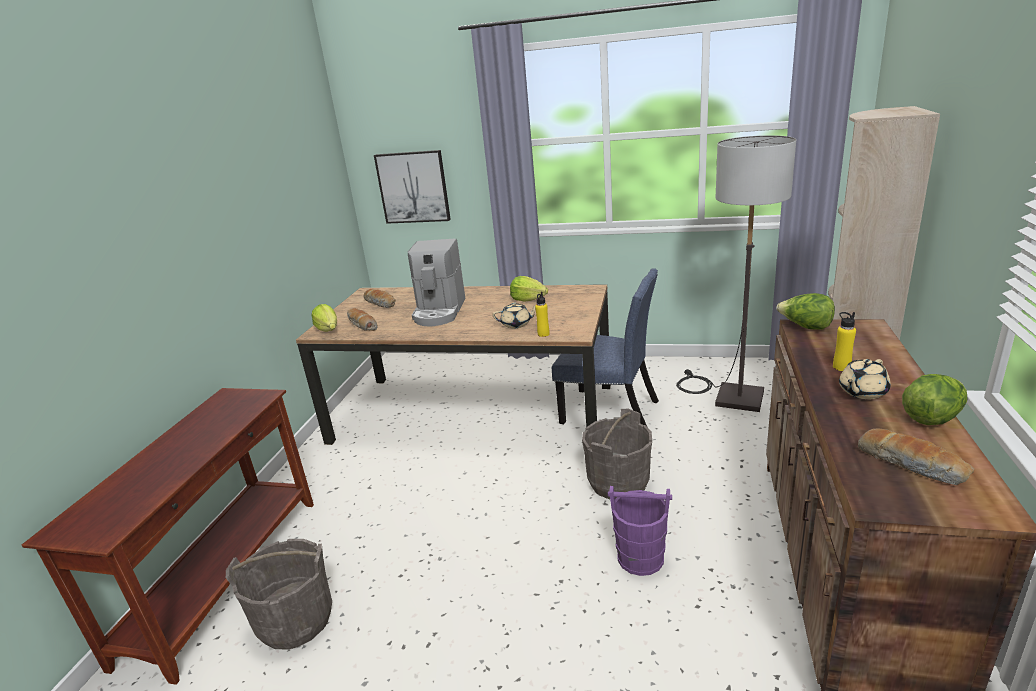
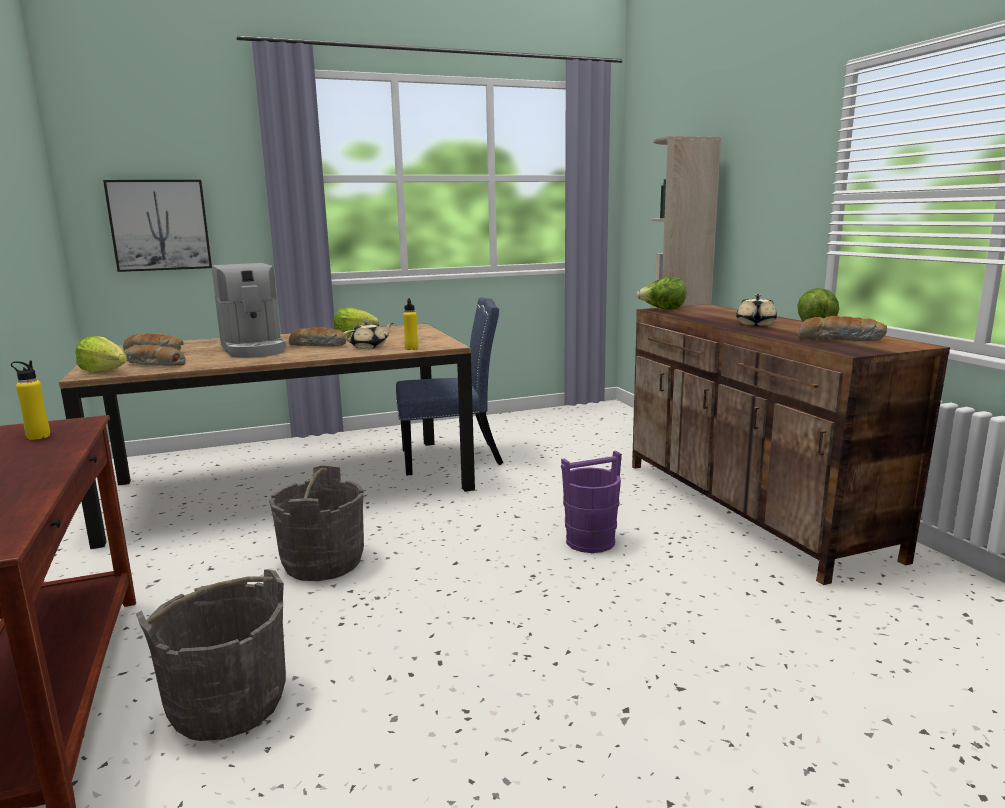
camera: 35 degrees left, 10 degrees down
(486, 313) = (320, 345): none -> bread
(618, 482) = (513, 500): grey bucket -> grey bucket (322, 563)
(725, 395) = (549, 432): floor lamp -> none
(841, 367) = (722, 319): yellow bottle -> yellow bottle (38, 436)

